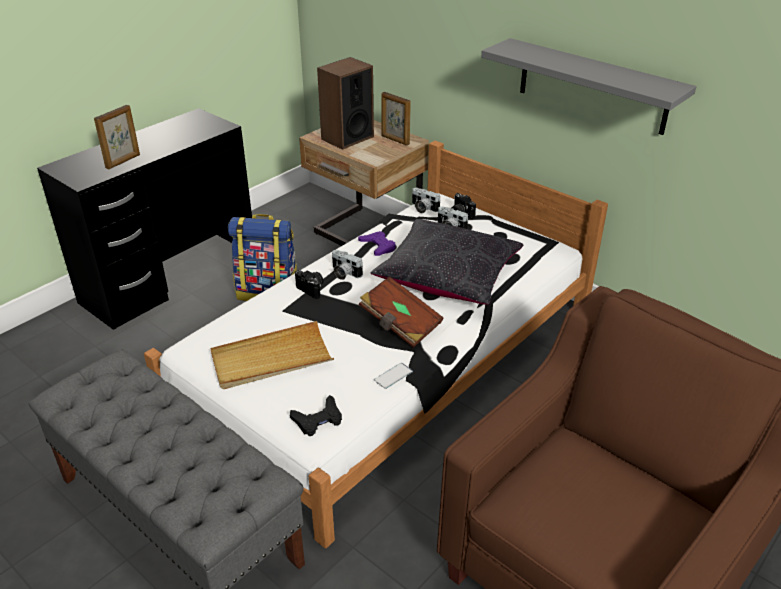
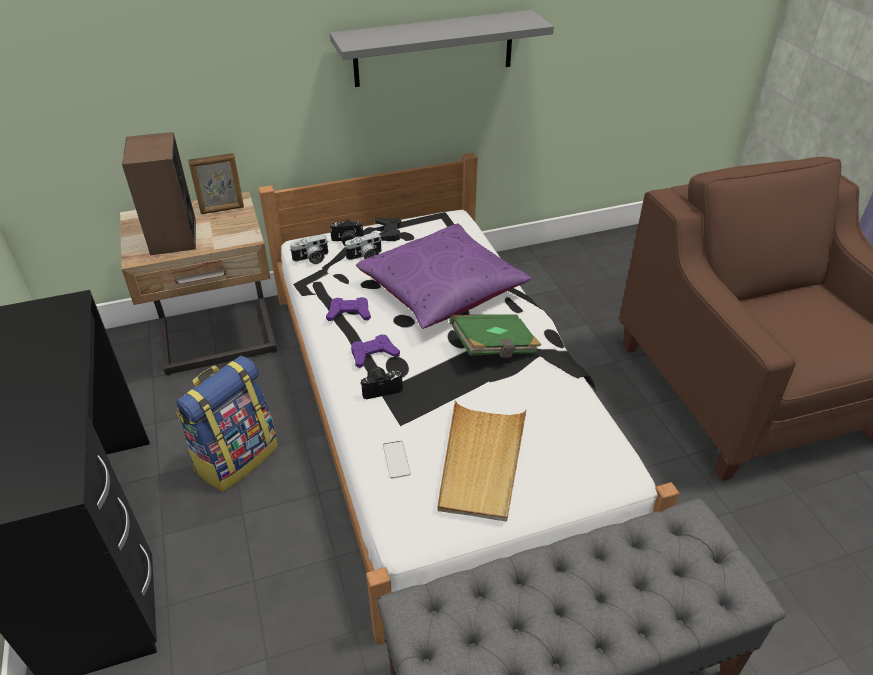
camera: 60 degrees left, 5 degrees up
(123, 161) = (47, 427): picture frame -> none
(318, 420) = (600, 459): black game controller -> black game controller (387, 232)
(344, 273) = (373, 354): camera -> purple game controller
(393, 376) = (567, 382): phone -> phone (396, 459)
(400, 324) = (494, 348): brown book -> green book
(448, 276) = (442, 290): black pillow -> purple pillow

